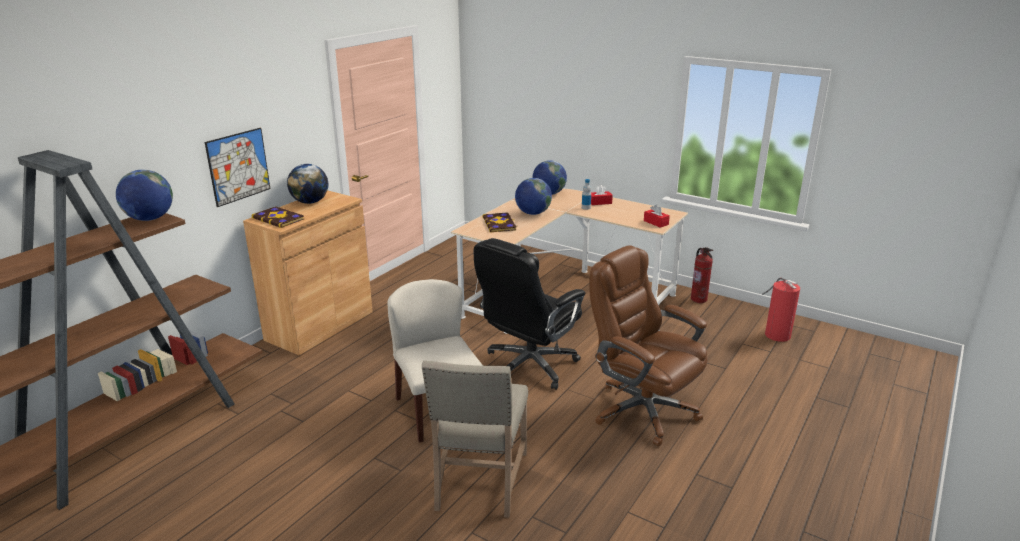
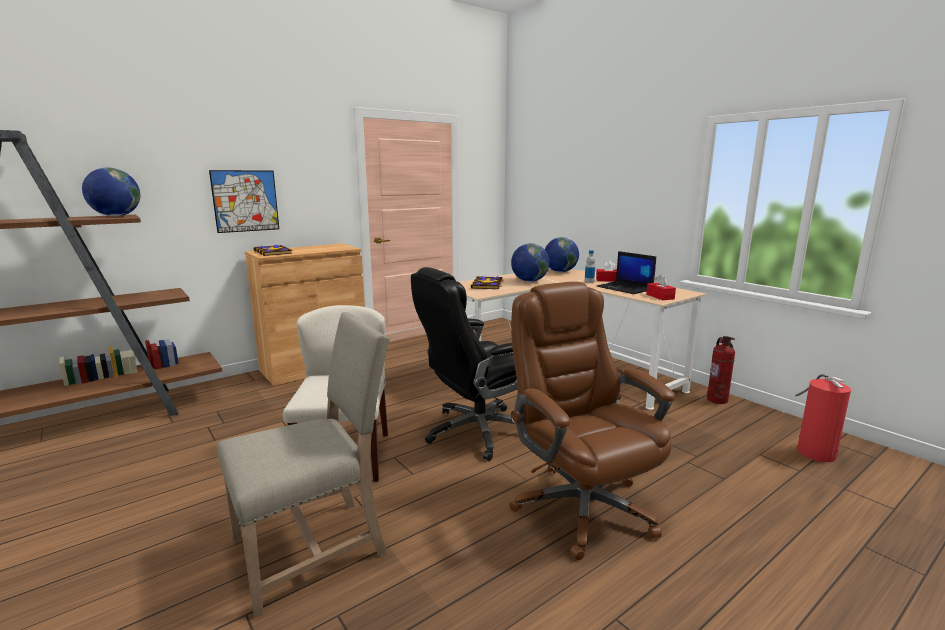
camera: 20 degrees right, 10 degrees down
(310, 202) = (316, 247): globe -> none
(478, 482) = (314, 547): beige chair -> beige chair turned 150 degrees counterclockwise
(622, 214) = (625, 288): none -> laptop

